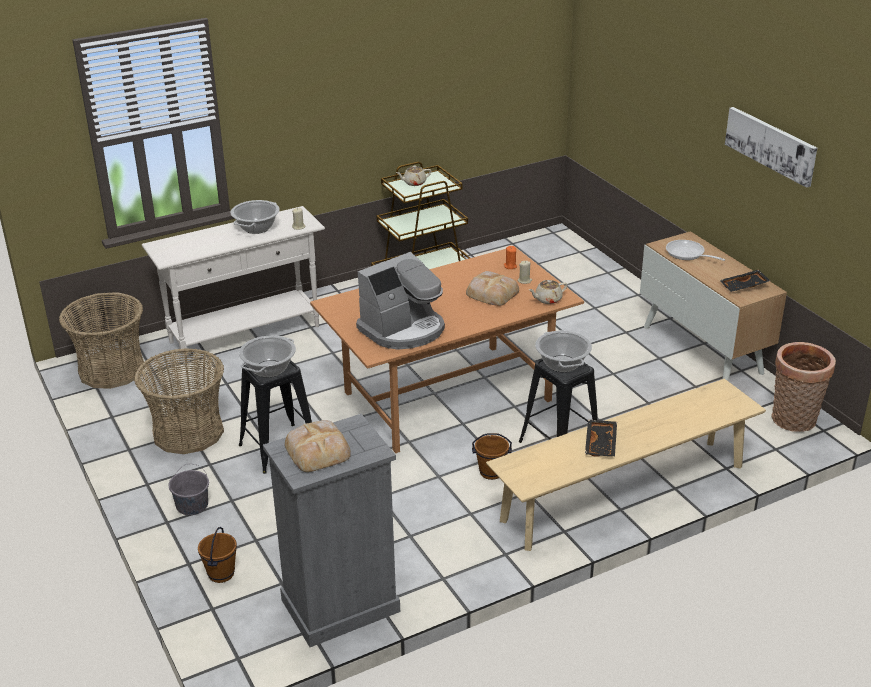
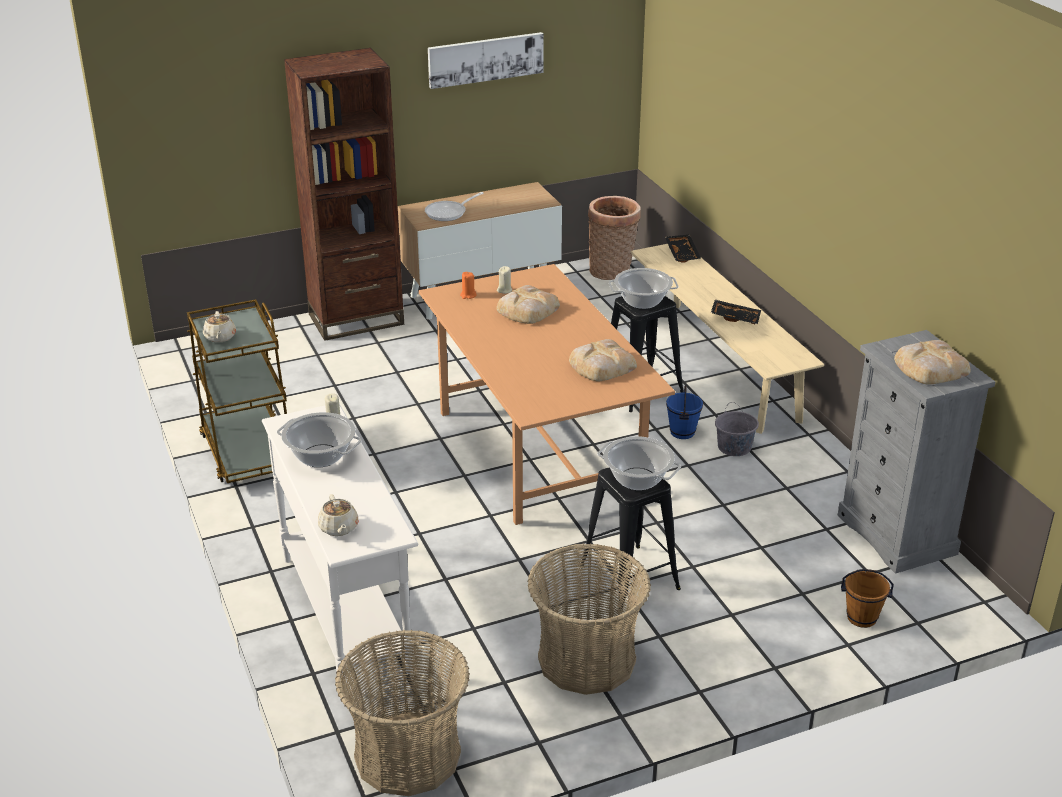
camera: 85 degrees left, 0 degrees up
(191, 505) = (742, 647): grey bucket -> grey bucket (734, 447)
(403, 330) = (600, 365): coffee machine -> bread
(491, 473) = (683, 432): brown bucket -> blue bucket
(547, 299) = (549, 281): beige teapot -> beige teapot (339, 528)
(628, 294) = (356, 319): none -> brown bookcase
(744, 286) = (523, 197): black tray -> black tray (683, 253)

